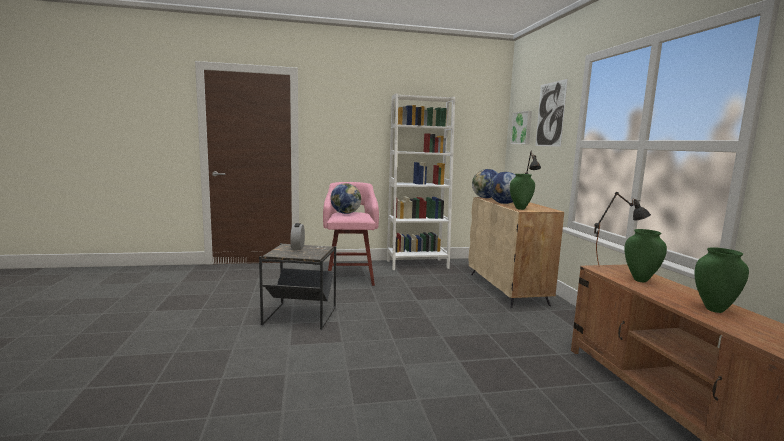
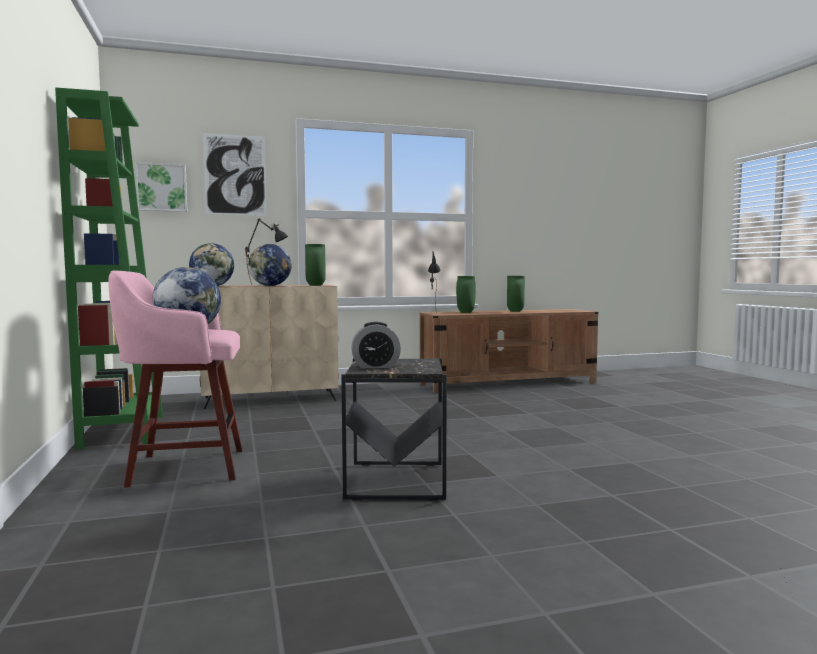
camera: 95 degrees left, 5 degrees down
(417, 264) = (123, 431): white bookcase -> green bookcase

